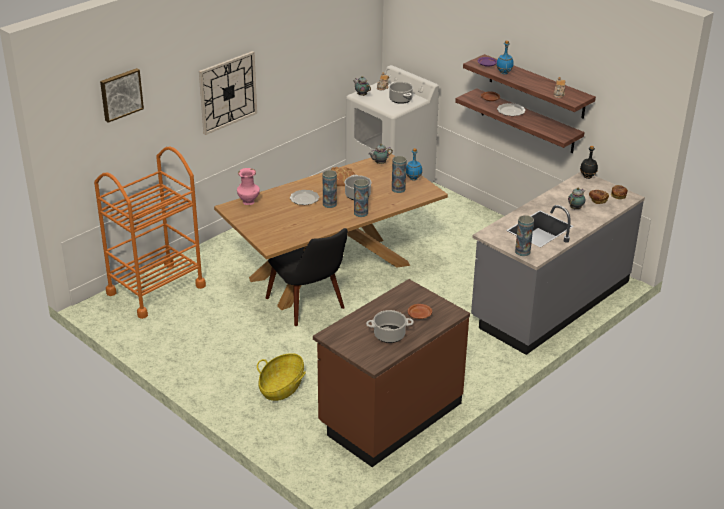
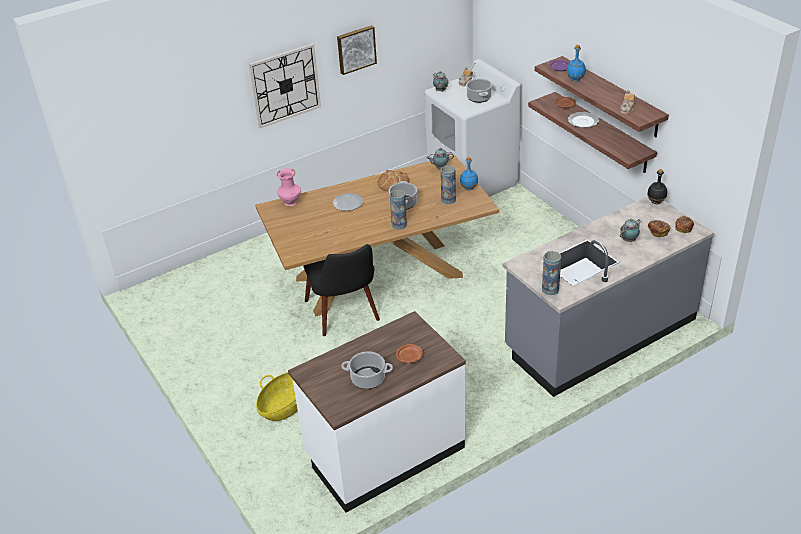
camera: 15 degrees right, 5 degrees up
(120, 94) = (157, 87): picture -> picture (356, 49)
(156, 289) = (203, 281): orange cart -> none
(329, 204) = (371, 211): vase -> none
(389, 415) = (384, 452): brown counter -> white counter

